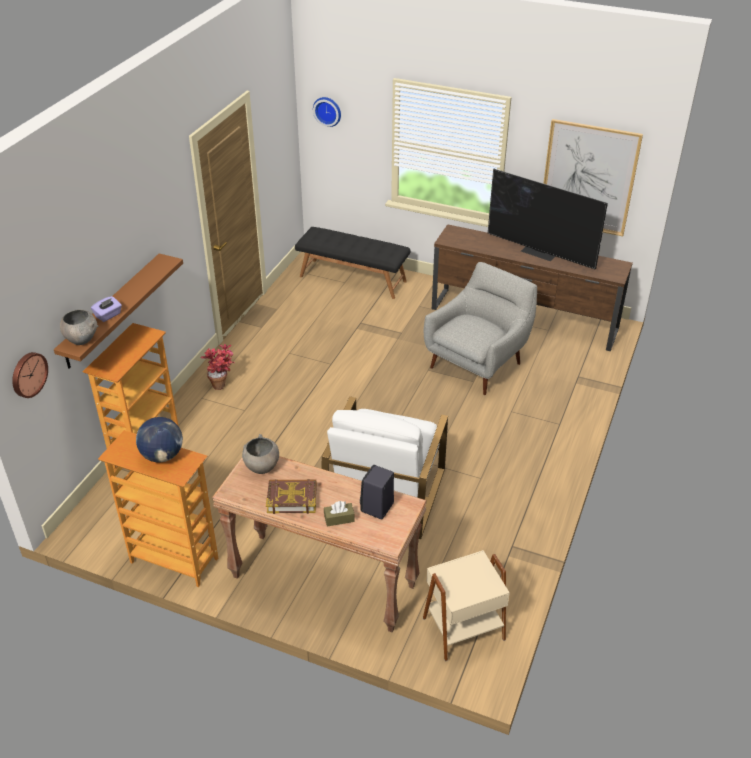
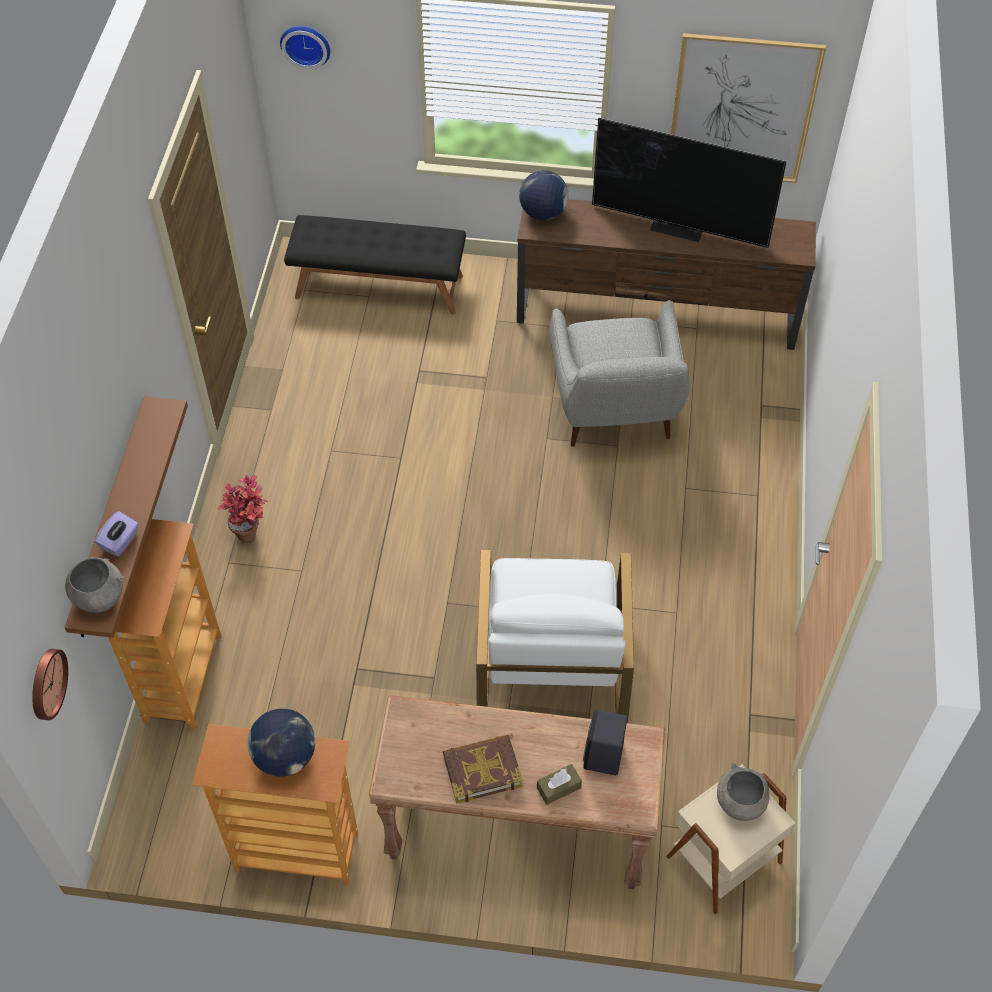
camera: 15 degrees left, 15 degrees up
(262, 467) = (420, 726): grey bowl -> grey bowl (739, 804)
(455, 234) = (542, 213): none -> globe
(478, 363) = (614, 411): grey armchair -> grey armchair turned 150 degrees clockwise

